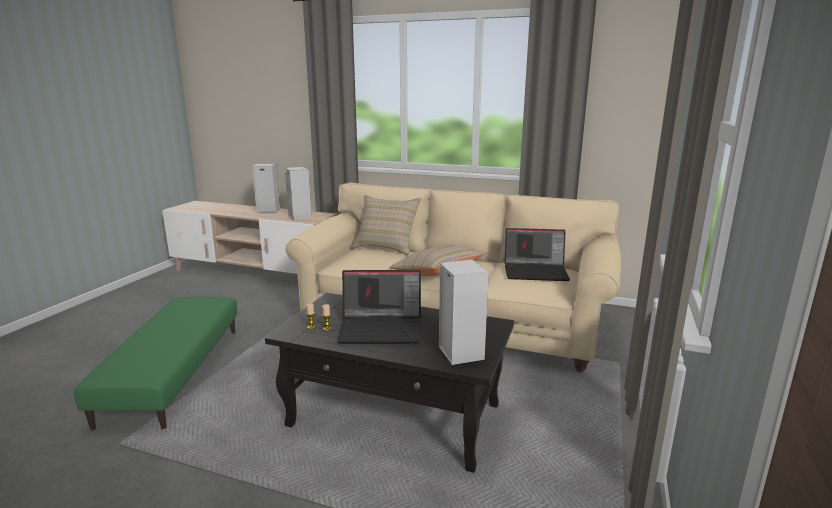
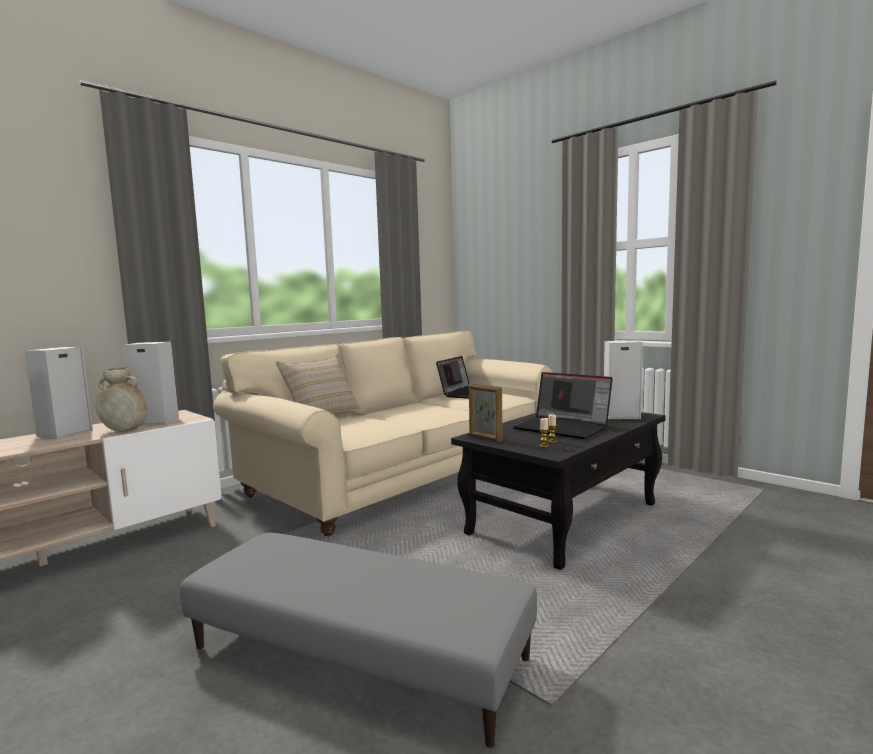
camera: 65 degrees left, 10 degrees down
(173, 373) = (356, 654): green ottoman -> grey ottoman
(276, 218) = (125, 430): none -> beige vase
(329, 303) = (485, 438): none -> picture frame
(382, 329) = (563, 428): laptop -> laptop turned 105 degrees clockwise
(437, 274) = (429, 414): beige pillow -> none

